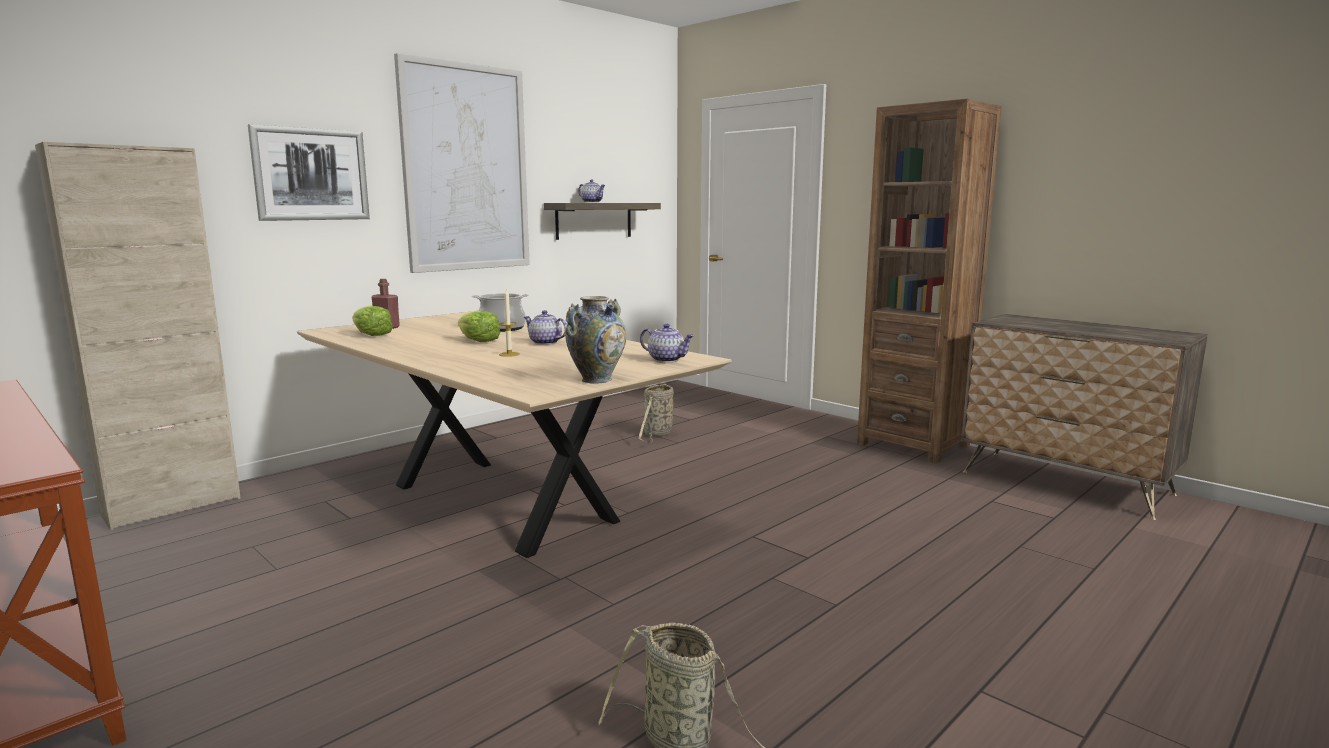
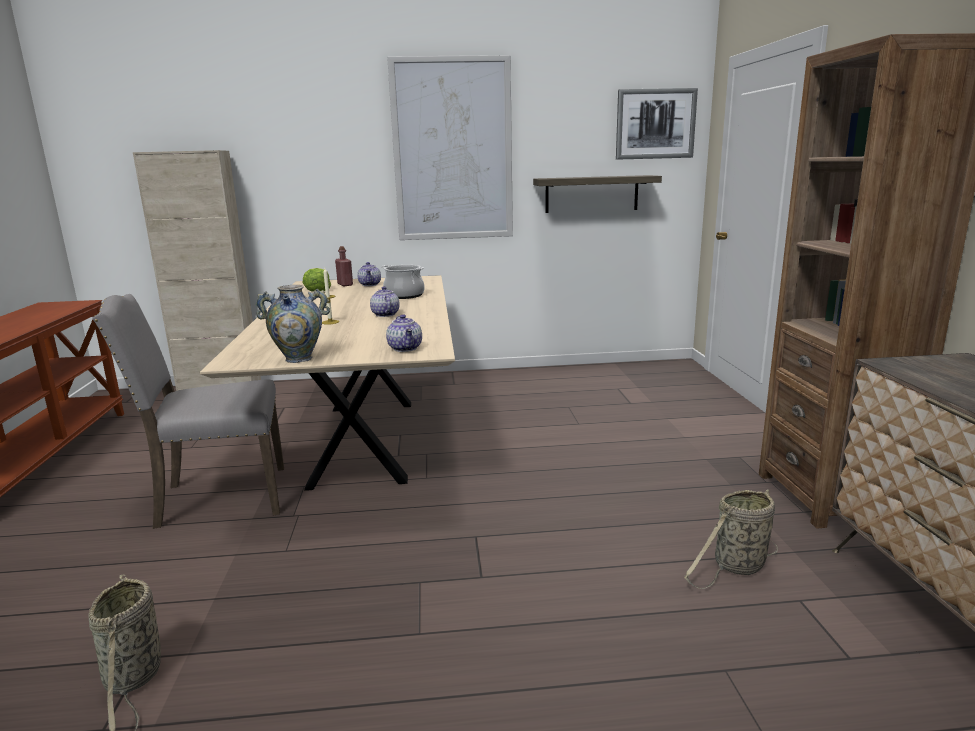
camera: 40 degrees right, 5 degrees up
(311, 174) = (320, 162): picture -> picture (655, 124)
(437, 595) = (219, 498): none -> grey chair
(478, 341) = (353, 305): lettuce -> none
(592, 202) = (580, 177): teapot -> teapot (370, 285)
(657, 434) = (574, 411): basket -> basket (737, 567)

